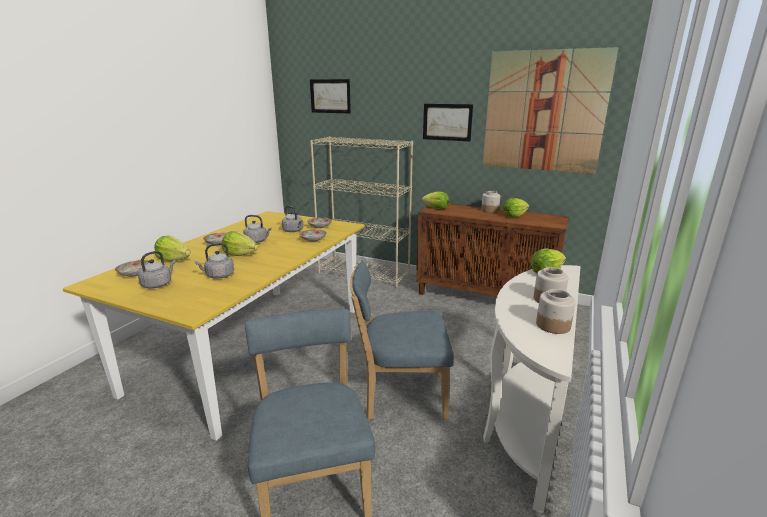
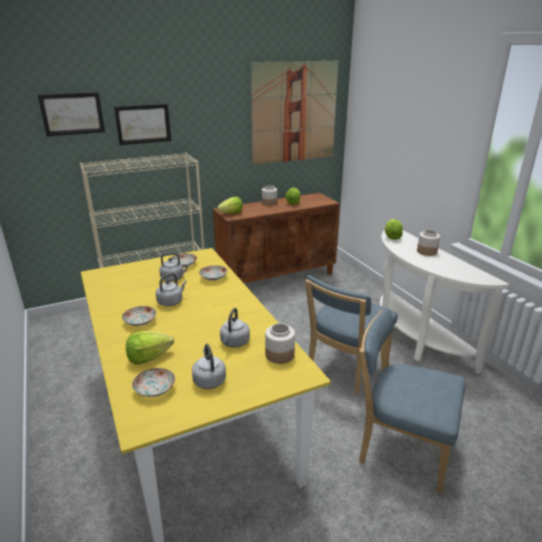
camera: 50 degrees left, 5 degrees up
(240, 254) = (194, 319): lettuce -> none
(447, 122) = (217, 130): picture -> picture (143, 124)
(552, 325) = (456, 264): jar -> jar (279, 355)

